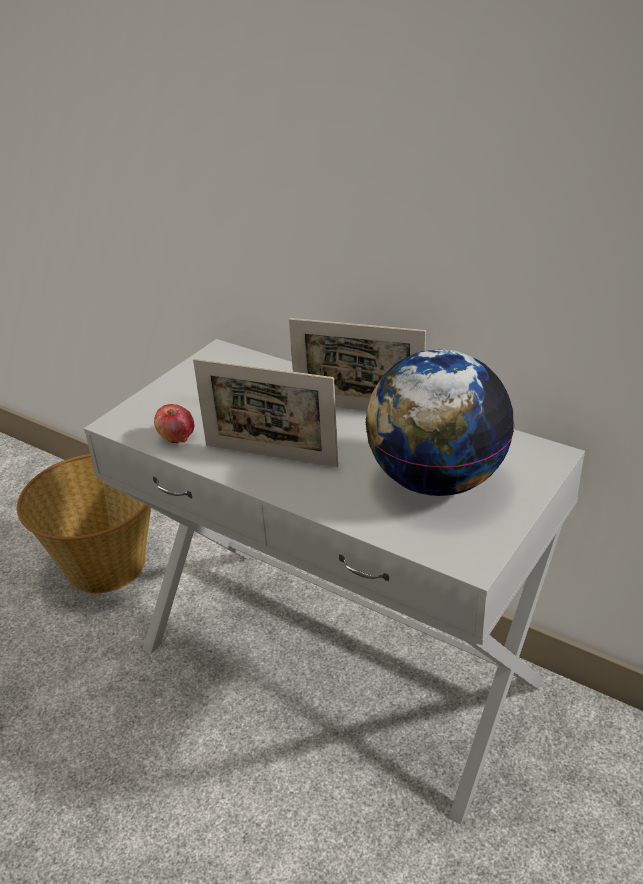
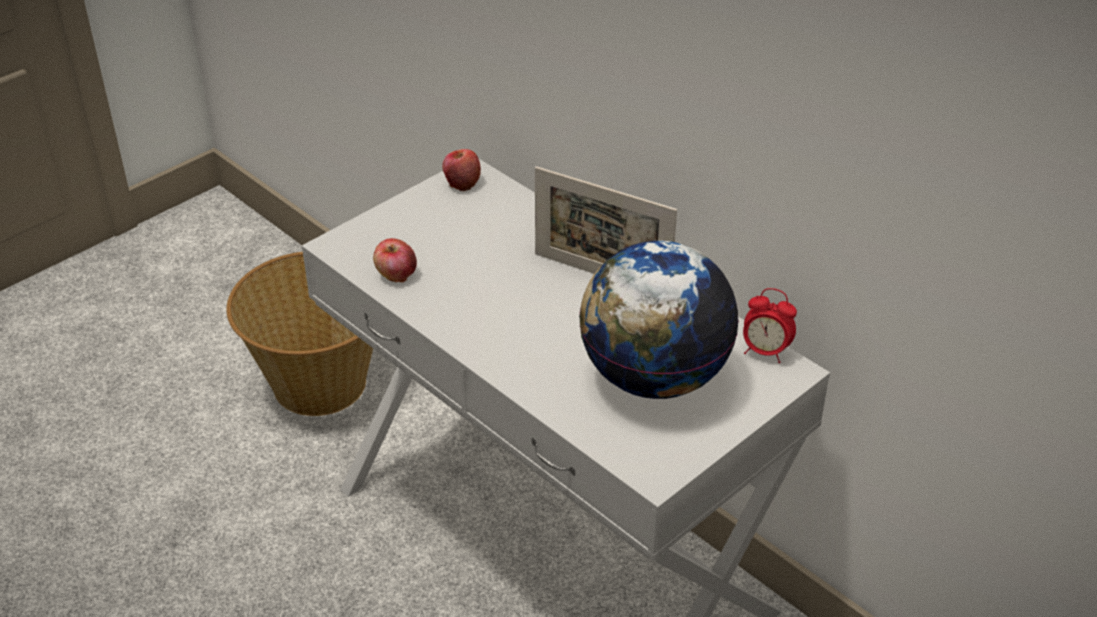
camera: 10 degrees right, 5 degrees up
(213, 359) = (462, 182): none -> apple
(270, 455) = (489, 315): picture frame -> none
(523, 444) = (765, 352): none -> alarm clock

